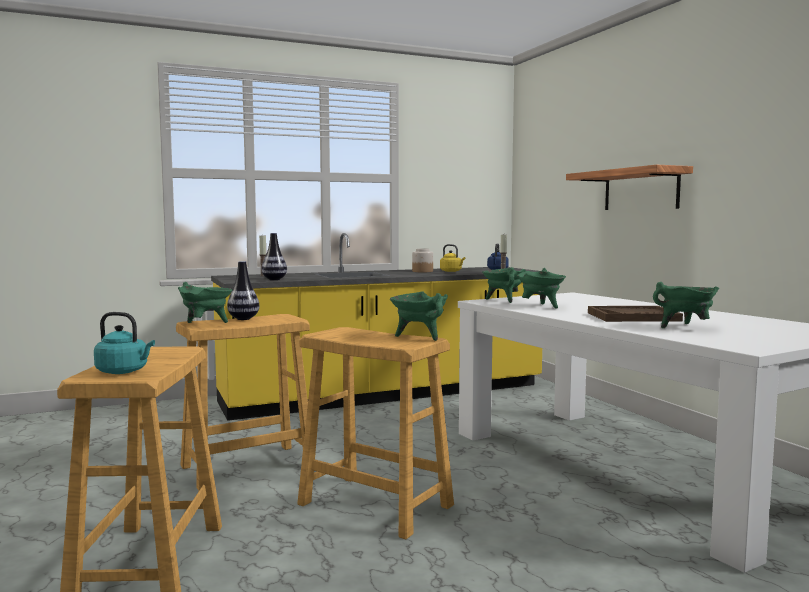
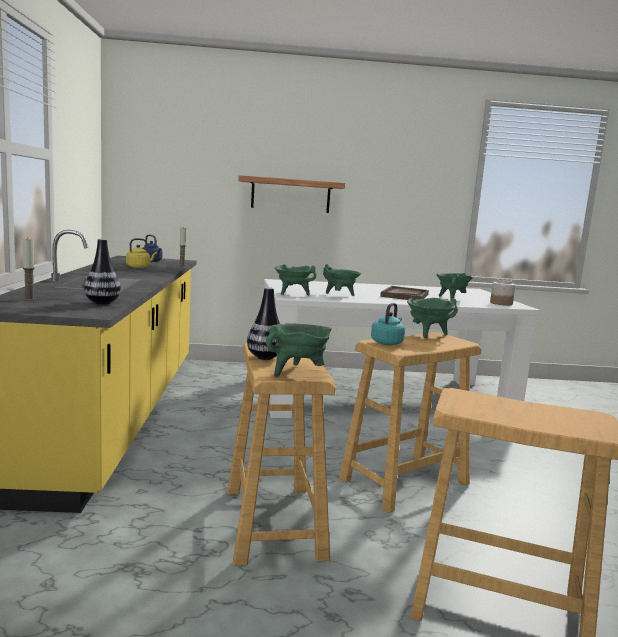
camera: 70 degrees left, 5 degrees up
(124, 371) = (576, 420): turquoise kettle -> turquoise kettle (387, 342)
(422, 271) = (120, 270): jar -> jar (501, 303)

